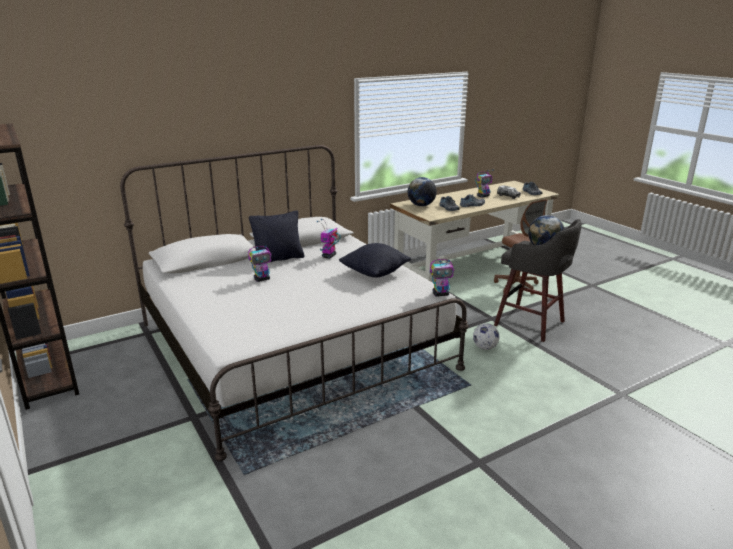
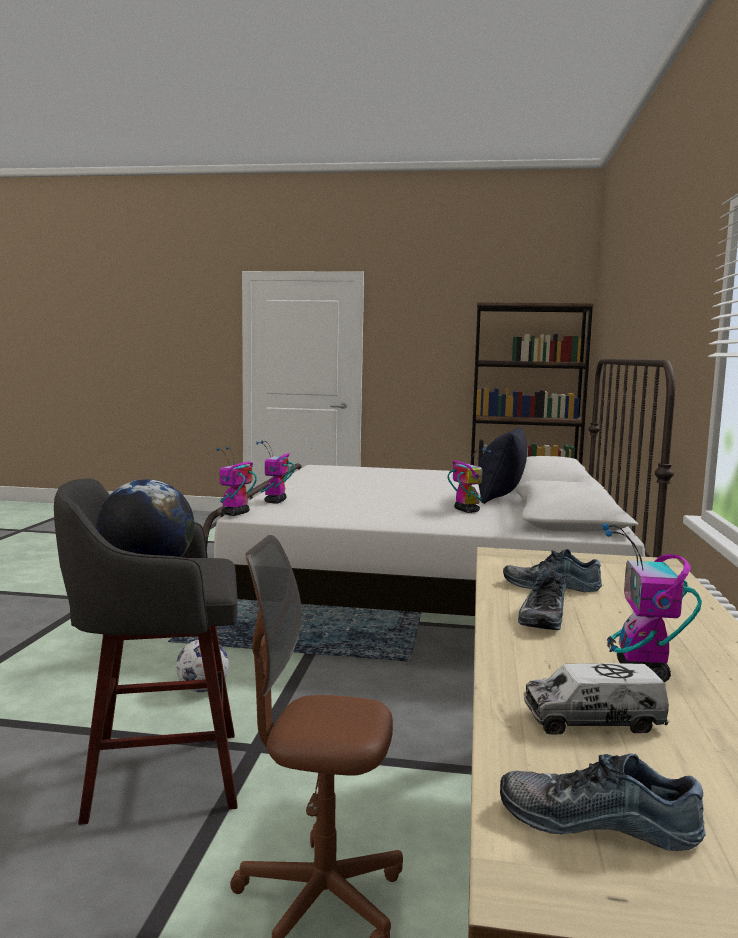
camera: 130 degrees right, 15 degrees down
(262, 279) = (443, 486): toy robot -> toy robot (275, 501)
(375, 273) = (362, 511): black pillow -> none
(421, 205) = (616, 572): globe -> none

